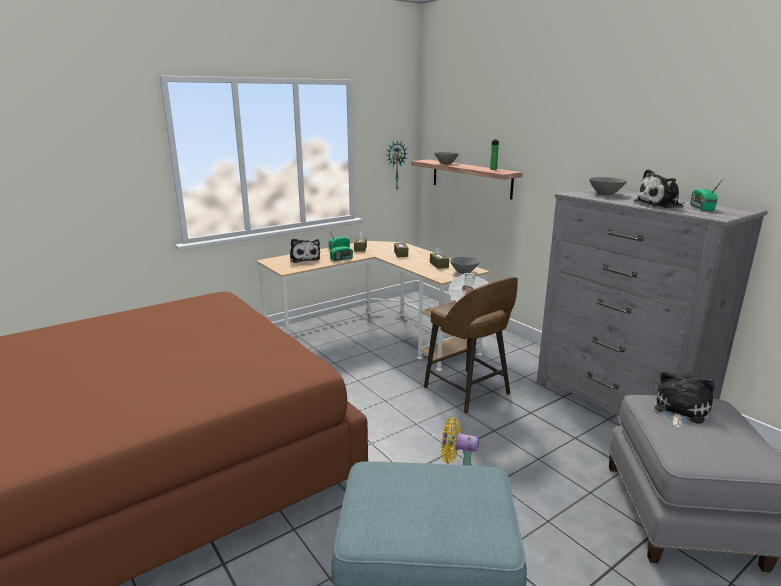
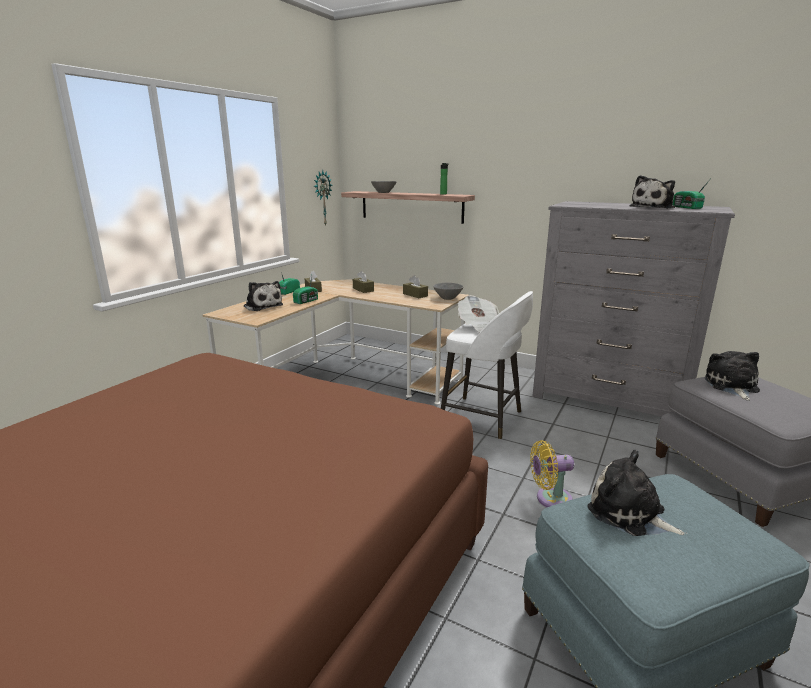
camera: 25 degrees left, 0 degrees up
(411, 483) = (630, 514): none -> plush toy
(468, 391) = (483, 418): brown stool -> white stool
(606, 194) = (589, 204): grey bowl -> none

